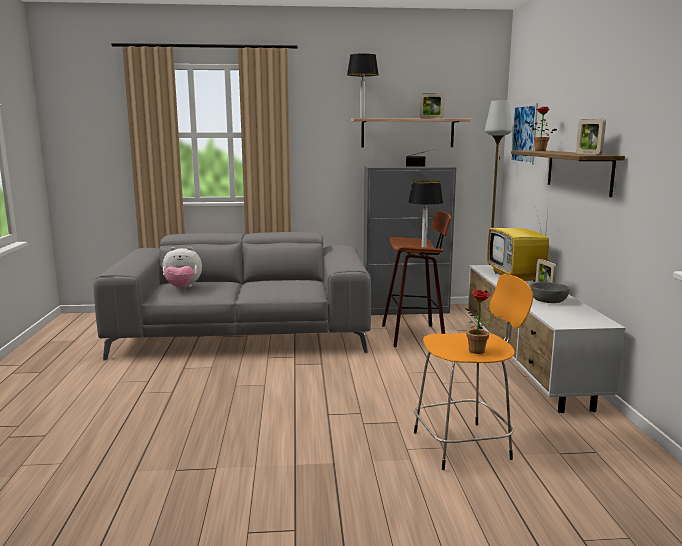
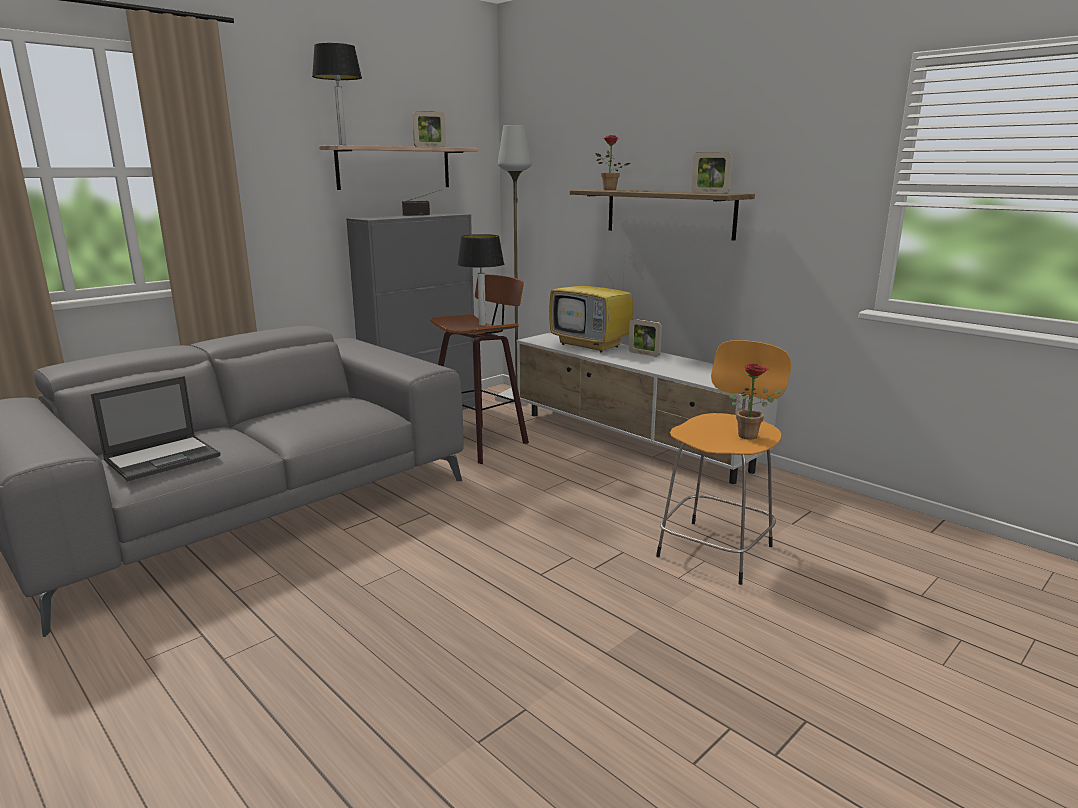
camera: 40 degrees left, 5 degrees up
(182, 288) = (164, 458): plush toy -> laptop
(524, 134) = (547, 169): picture -> none
(548, 301) = (672, 365): grey bowl -> none

